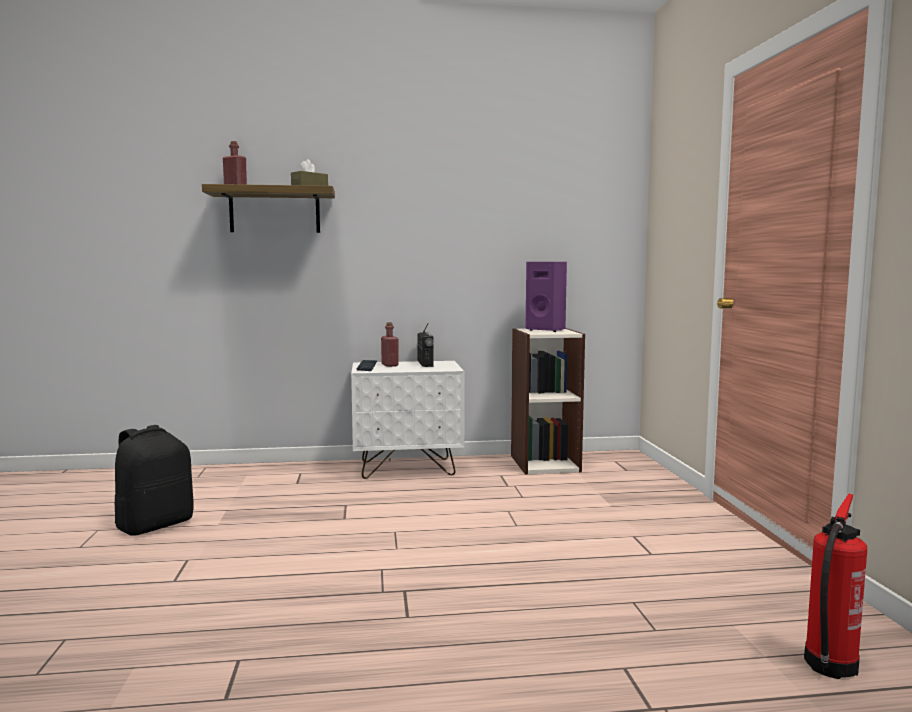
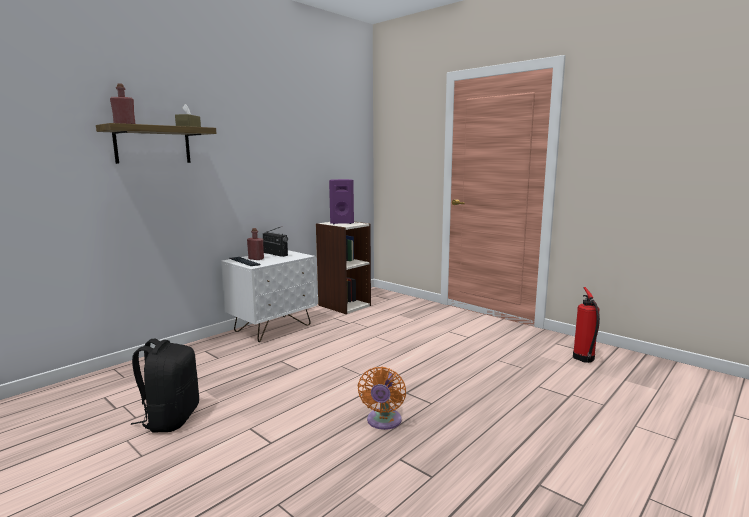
camera: 40 degrees left, 5 degrees up
(308, 611) = (383, 422): none -> orange fan

